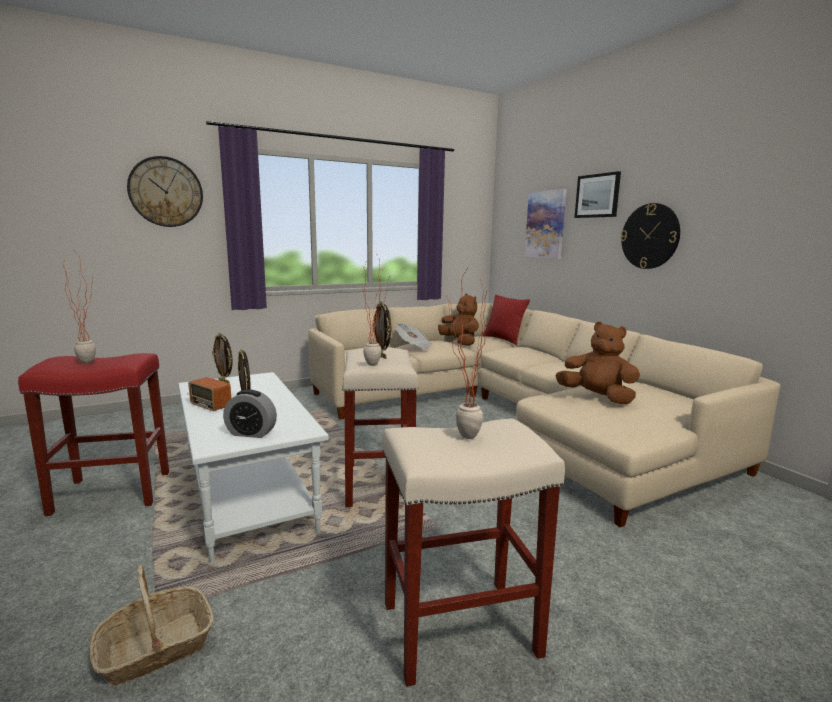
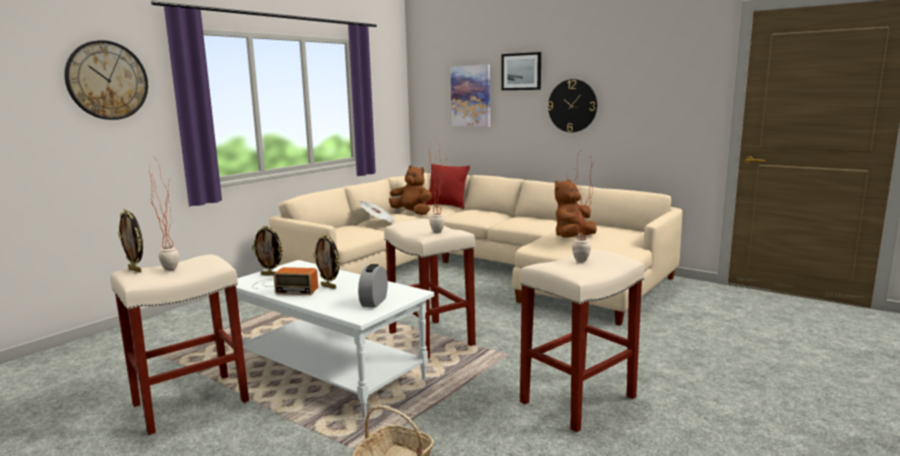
camera: 25 degrees left, 0 degrees up
(110, 493) = (189, 403): red stool -> beige stool
(251, 433) = (374, 302): alarm clock -> alarm clock turned 120 degrees clockwise
(382, 356) = (428, 226): picture frame -> picture frame (136, 270)
(597, 397) = (573, 238): brown plush toy -> brown plush toy turned 60 degrees counterclockwise

